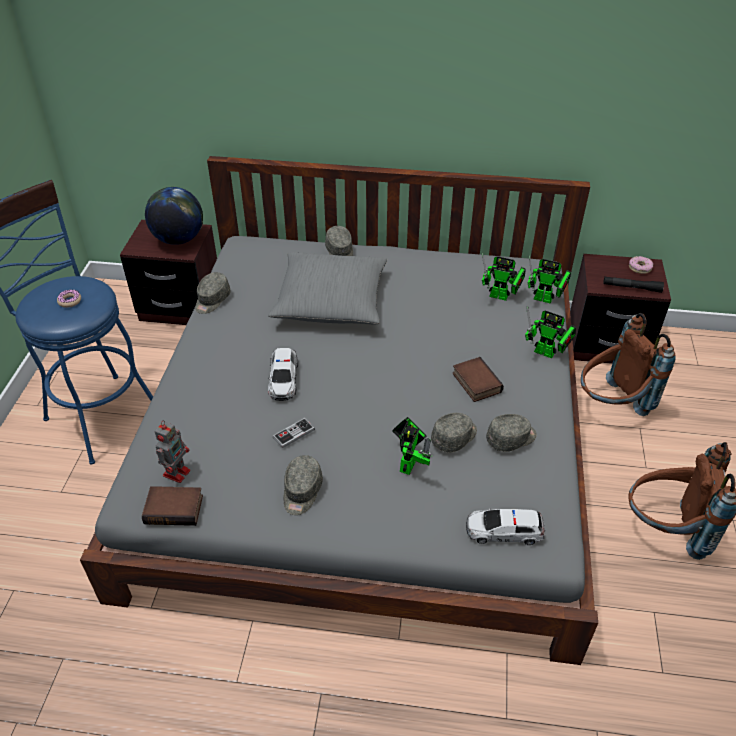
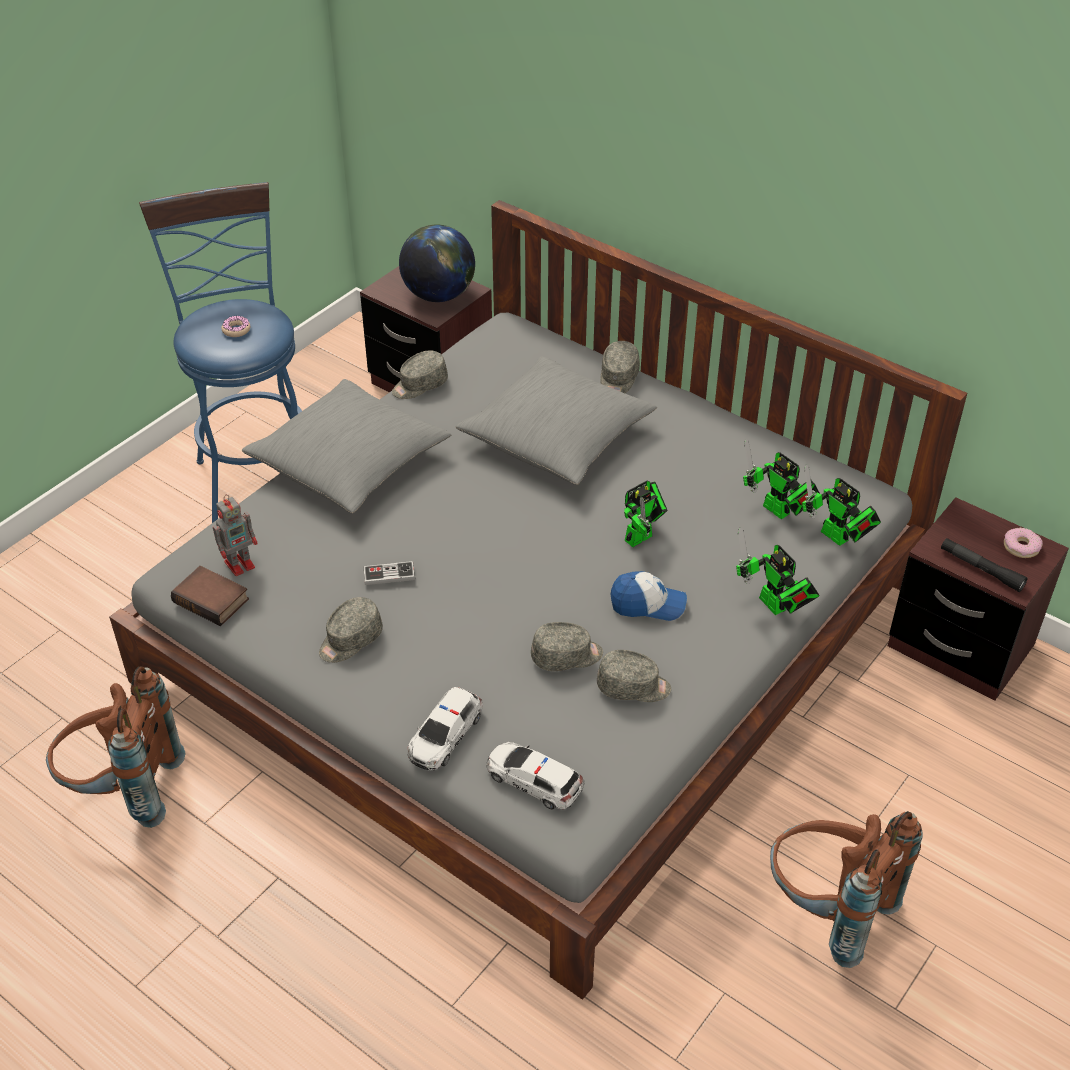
camera: 30 degrees right, 0 degrees up
(203, 368) = (350, 462): none -> grey pillow
(283, 379) = (426, 509): toy car -> toy car (445, 735)
(409, 462) = (491, 661): toy robot -> toy robot (642, 536)
(475, 382) = (648, 604): book -> cap
(611, 405) = (893, 729): brown backpack -> brown backpack (124, 790)

